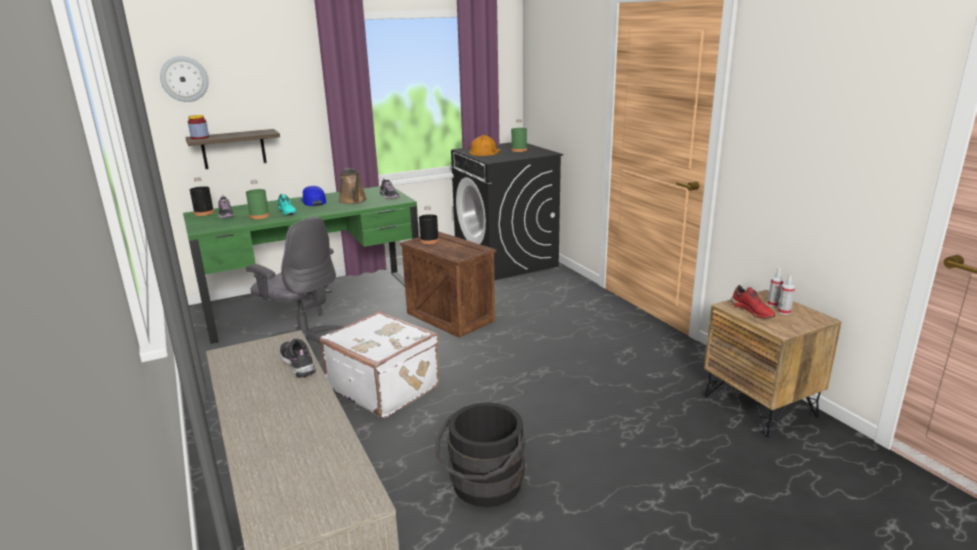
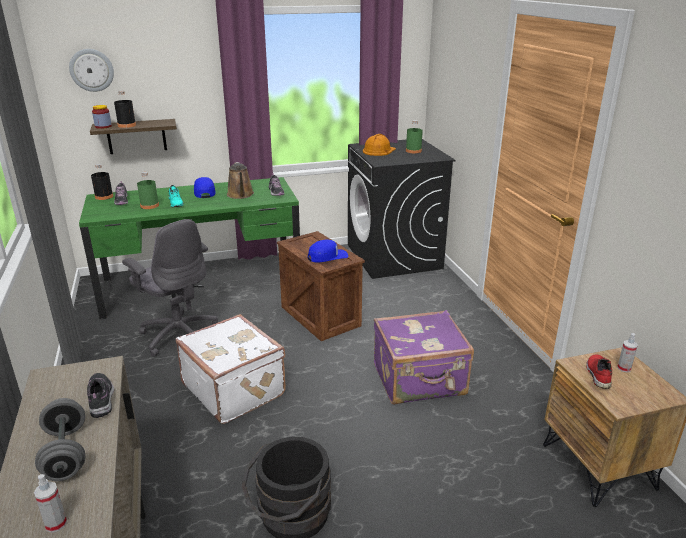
camera: 10 degrees right, 5 degrees up
(285, 408) = (66, 453): none -> grey dumbbell
(429, 241) = (305, 242): black bottle -> black bottle (127, 125)
(458, 249) = (327, 256): none -> blue cap
(569, 359) = (420, 381): none -> purple suitcase
(752, 311) = (597, 374): red shoe -> red shoe turned 150 degrees counterclockwise
(784, 312) = (631, 380): spray bottle -> spray bottle (56, 524)

